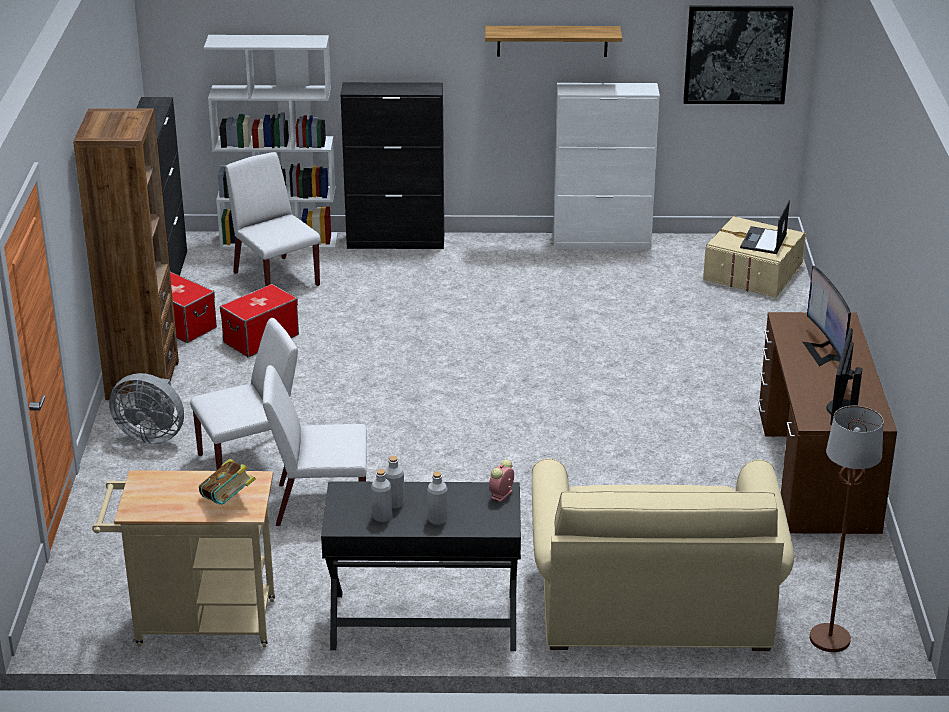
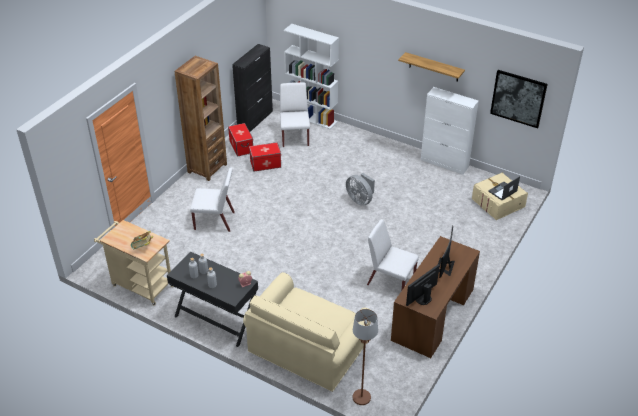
camera: 30 degrees right, 10 degrees up
(151, 435) = (190, 195): grey fan -> grey fan (360, 200)
(320, 504) = (223, 250): white chair -> white chair (390, 281)
(396, 241) = (357, 134): black cabinet -> none

